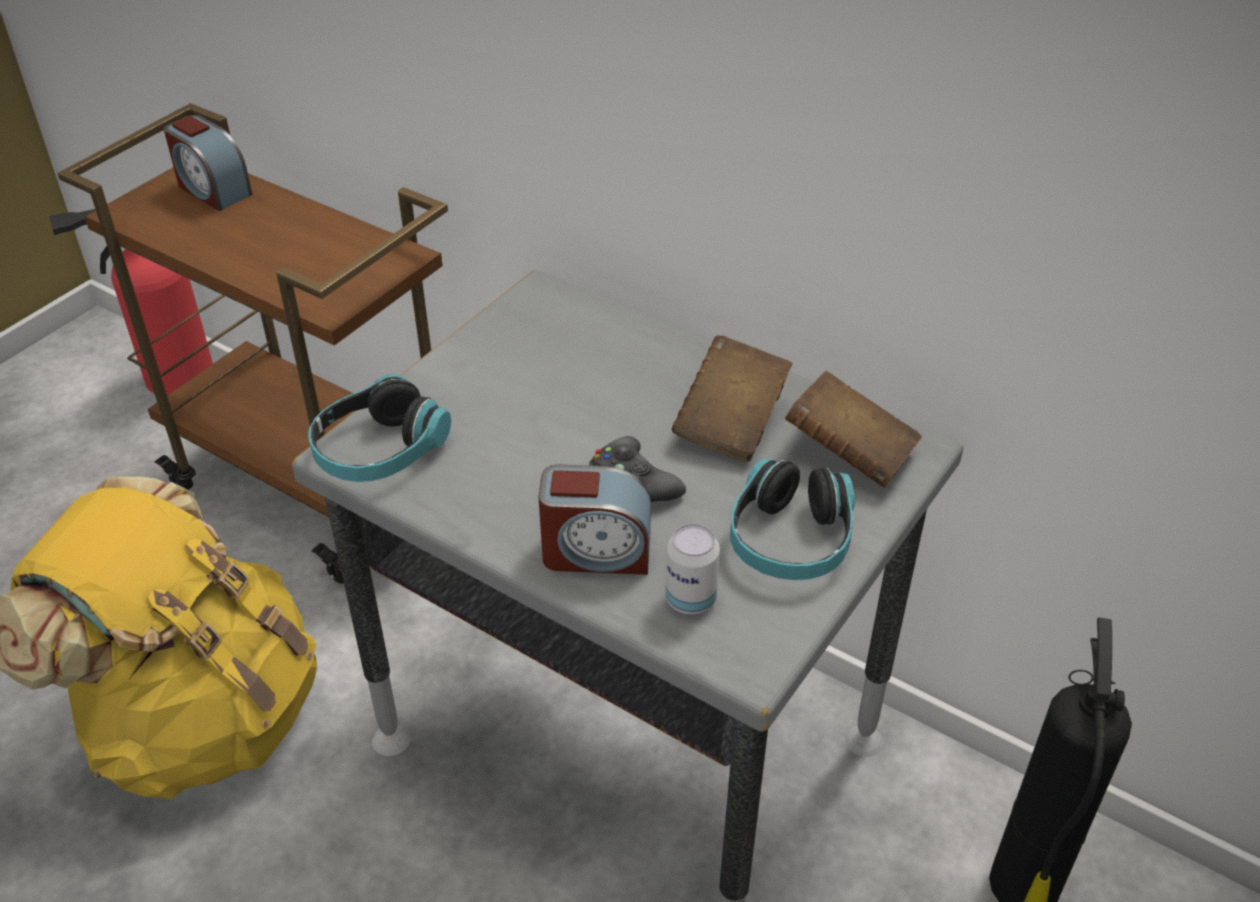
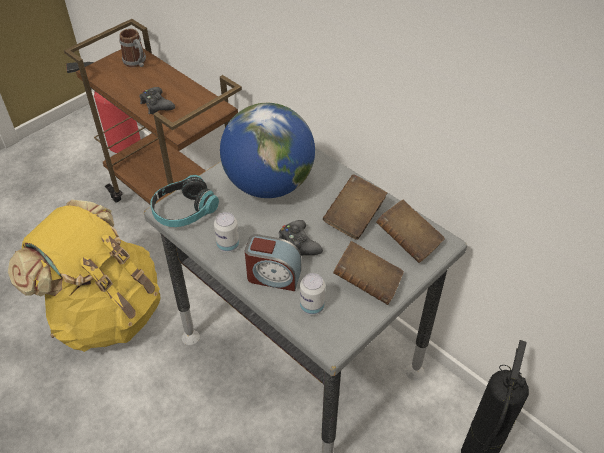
camera: 10 degrees right, 5 degrees up
(213, 190) = (137, 63): alarm clock -> mug
(271, 262) = (156, 105): none -> black game controller
(487, 505) = (228, 245): none -> can
(544, 381) = (269, 185): none -> globe
(790, 540) = (367, 283): headphones -> brown book

